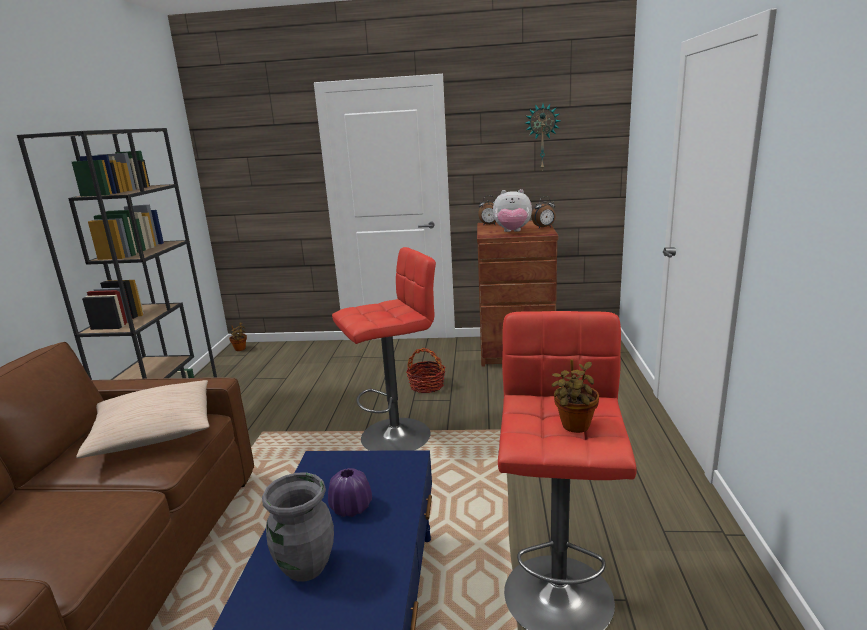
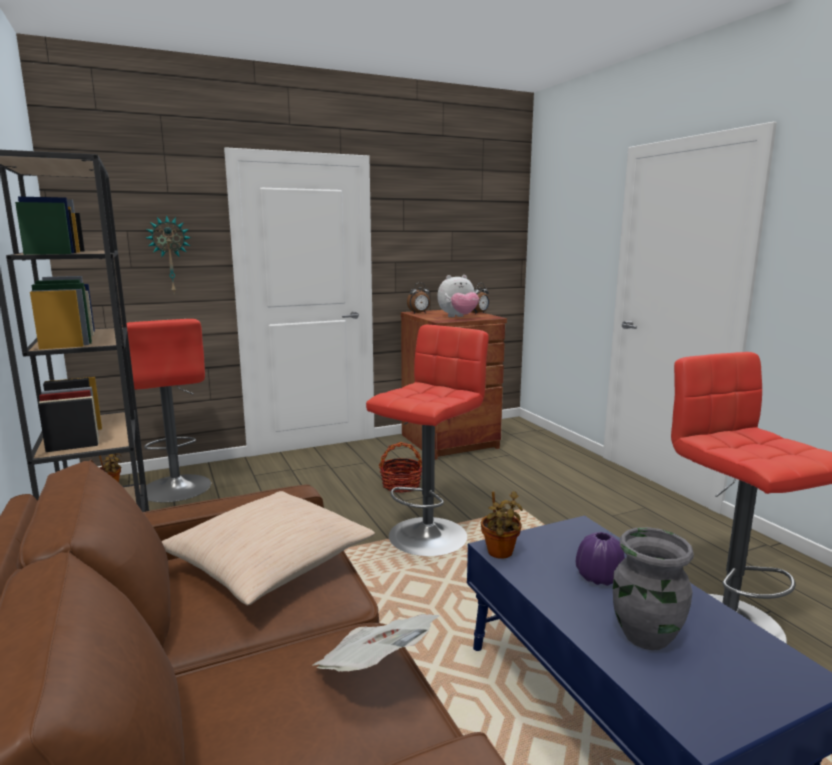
camera: 30 degrees left, 5 degrees down
(99, 523) = (375, 669): none -> newspaper
(273, 359) = (175, 488): none -> red stool
(542, 137) = (459, 227): wall clock -> wall clock (170, 255)
(574, 427) = (778, 448): potted plant -> potted plant (500, 554)

